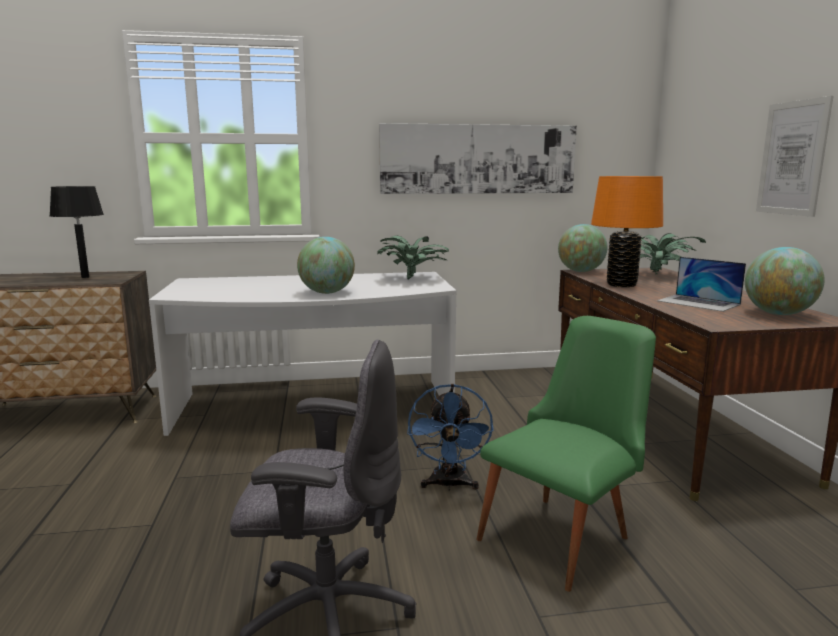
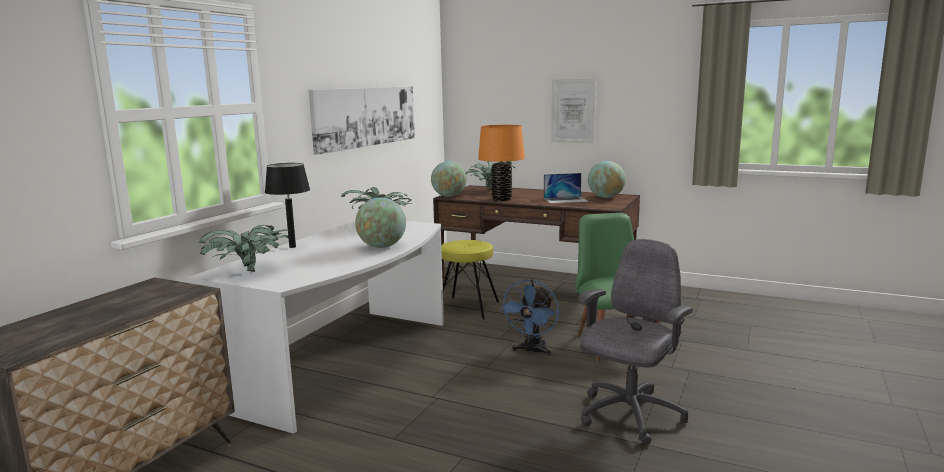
camera: 55 degrees left, 0 degrees up
(85, 277) = (133, 299): black table lamp -> black table lamp (292, 247)
(202, 284) = (248, 272): none -> potted plant
(449, 485) = (532, 351): blue fan -> blue fan turned 75 degrees clockwise
(516, 414) = (467, 308): none -> yellow stool

